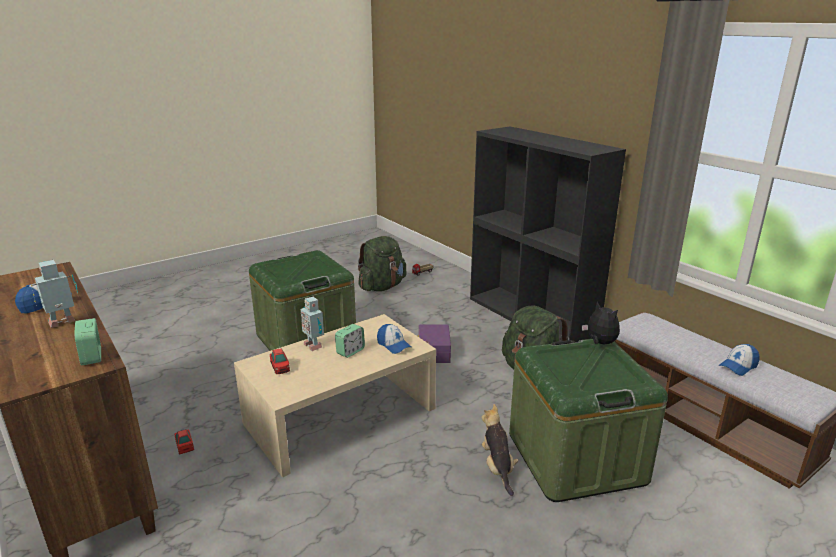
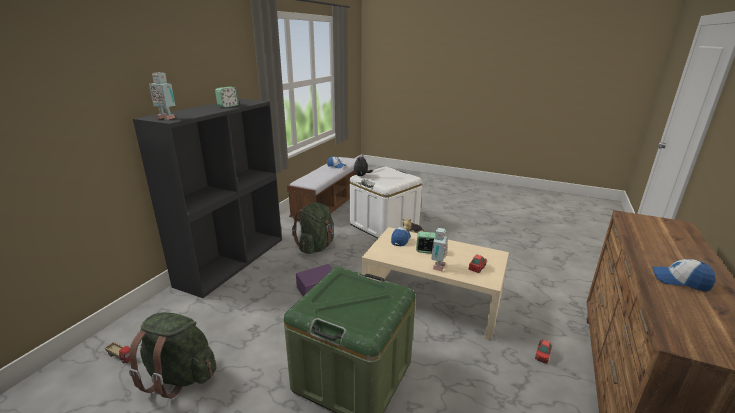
camera: 120 degrees left, 0 degrees up
(63, 323) = (657, 253): toy robot -> toy robot (166, 118)
(92, 357) = (633, 221): alarm clock -> alarm clock (228, 106)
(576, 458) = (384, 225): green storage box -> white storage box

